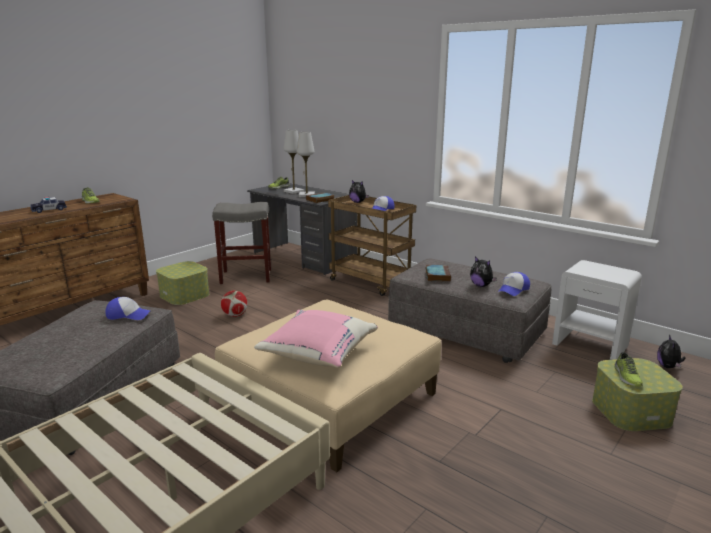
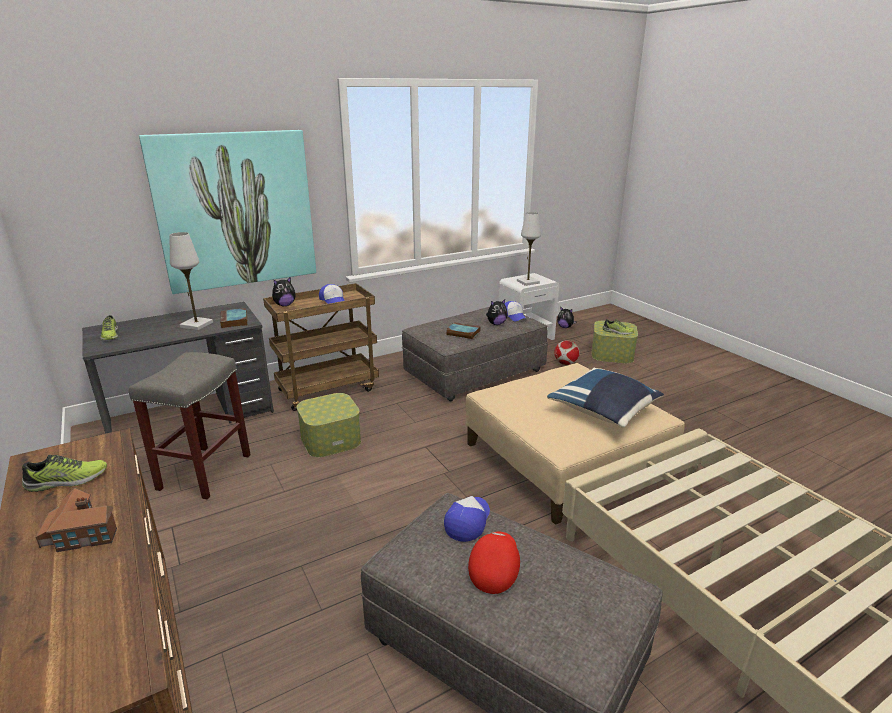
camera: 70 degrees left, 5 degrees up
(49, 210) = (80, 533): toy car -> toy house
(78, 328) = (493, 569): none -> red cap
(184, 295) = (214, 539): storage box -> storage box (330, 439)
(235, 315) = (337, 495): football -> football (565, 363)
(293, 191) = (158, 329): white table lamp -> white table lamp (528, 282)
(317, 354) = (604, 412): pink pillow -> blue pillow
(362, 127) = (235, 210): none -> picture

